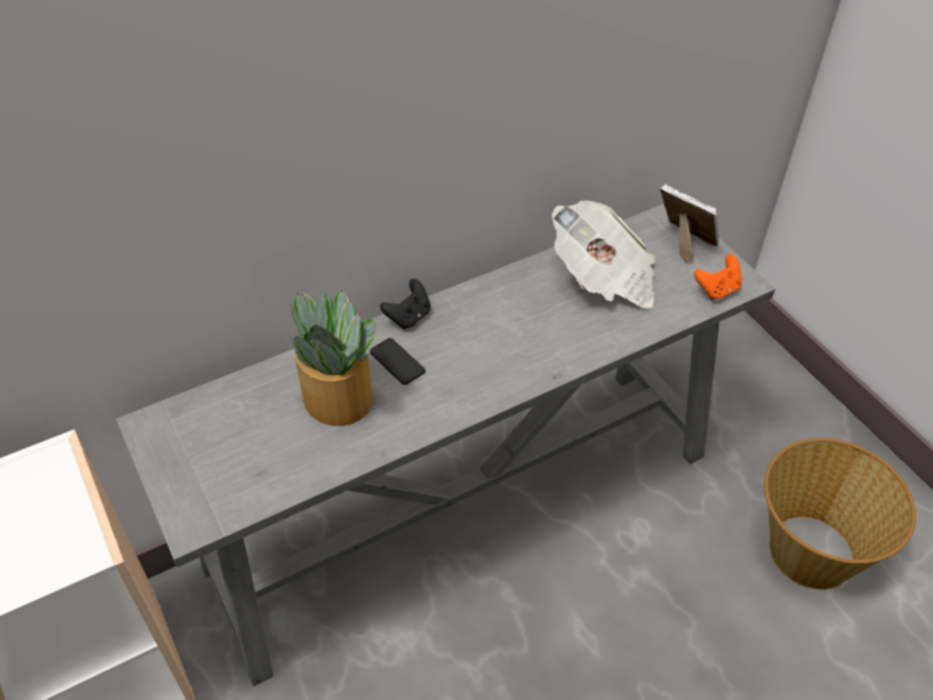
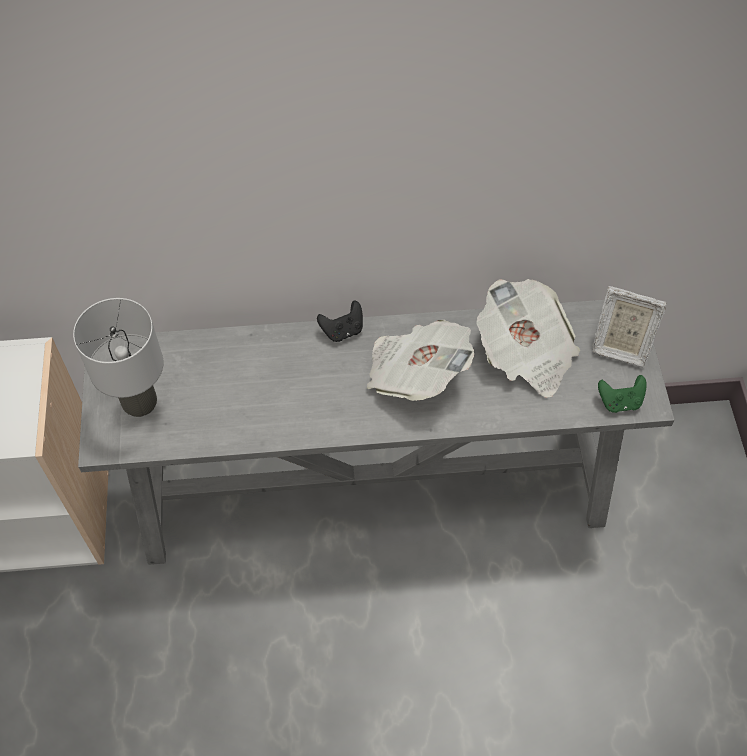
camera: 25 degrees right, 10 degrees up
(219, 465) = (140, 405): none -> white table lamp
(338, 399) = (251, 383): potted plant -> none
(397, 362) = (312, 368): phone -> none
(508, 330) = (416, 373): none -> newspaper
(685, 244) = (619, 346): picture frame -> picture frame turned 135 degrees clockwise
(717, 290) = (619, 402): orange game controller -> green game controller
(810, 550) = (651, 648): basket -> none

